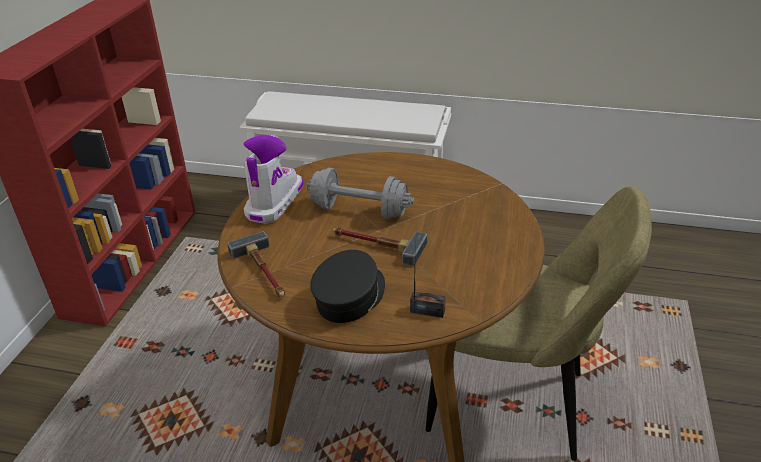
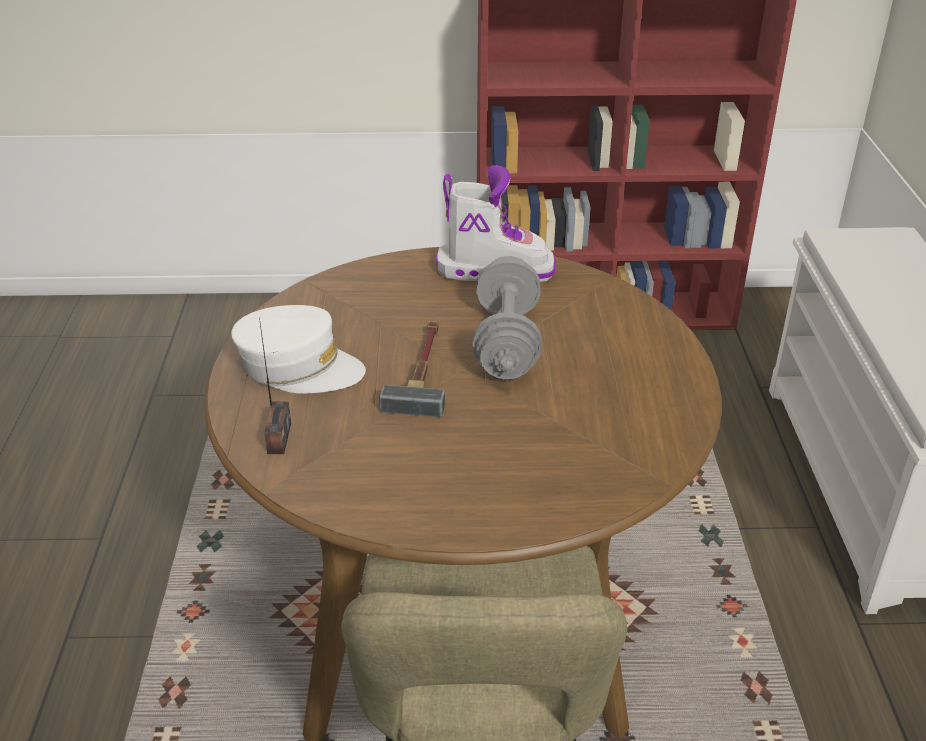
camera: 75 degrees right, 0 degrees up
(264, 272) = (336, 294): hammer -> none
(350, 297) = (299, 367): black cap -> white cap

